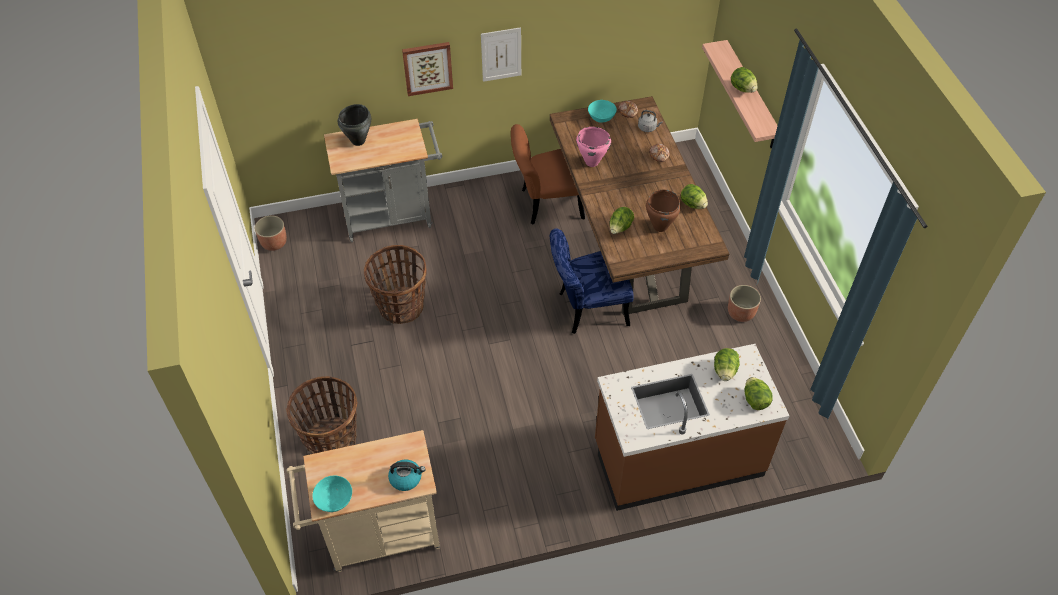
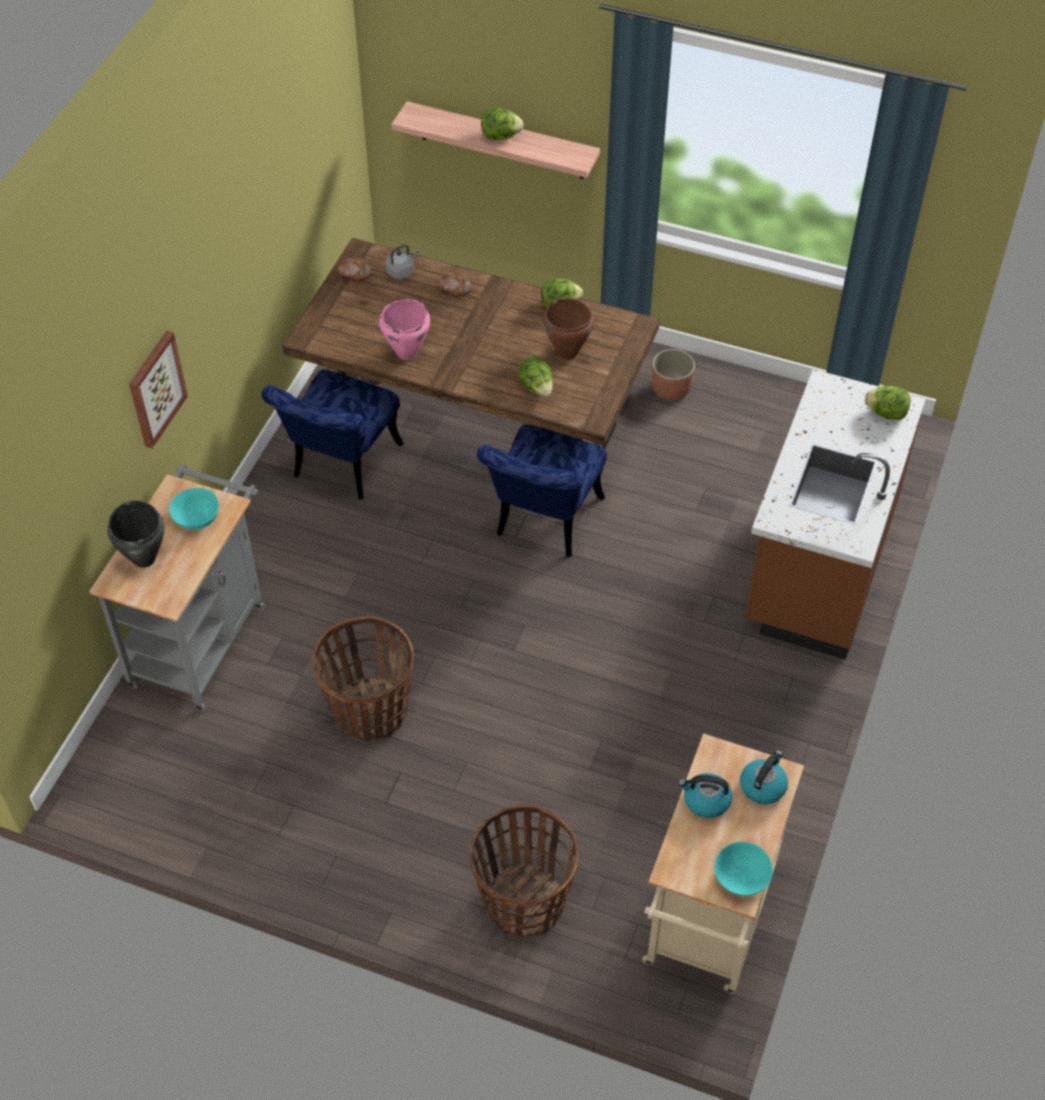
camera: 55 degrees left, 0 degrees up
(274, 242) = (113, 806): planter -> none
(376, 455) = (705, 801): none -> kettle
(501, 54) = (212, 304): picture -> none
(546, 203) = (341, 466): brown chair -> blue chair
(601, 117) = (339, 302): turquoise bowl -> turquoise bowl (196, 518)
(724, 371) = (829, 414): lettuce -> none

